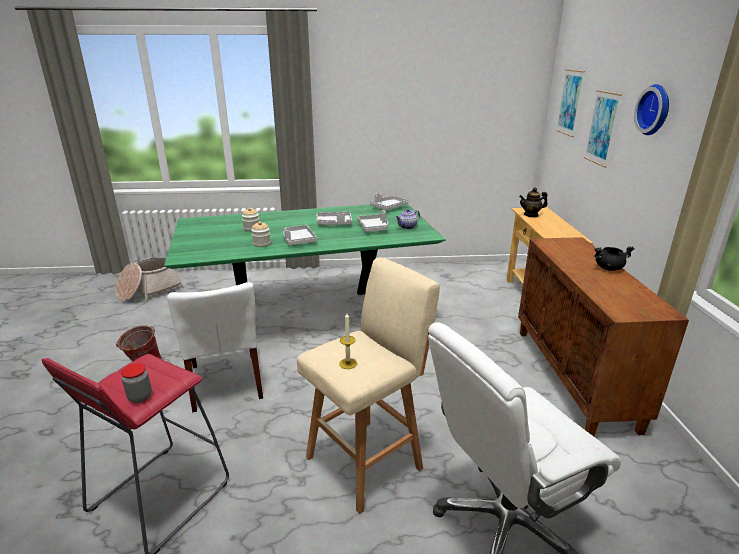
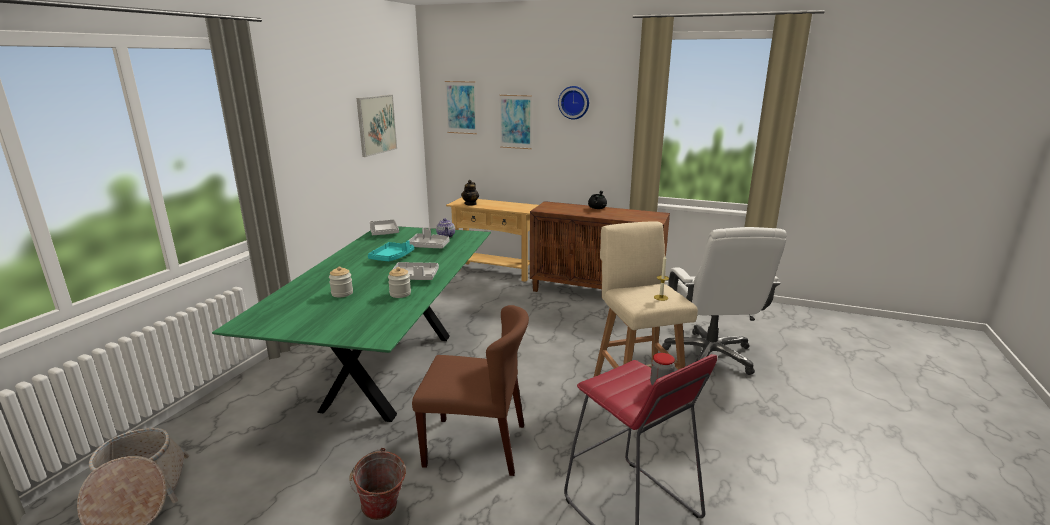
camera: 65 degrees left, 5 degrees down
(226, 382) = (476, 445): white chair -> brown chair
(334, 223) = (392, 257): grey tray -> turquoise tray
(461, 110) = (376, 125): none -> picture

